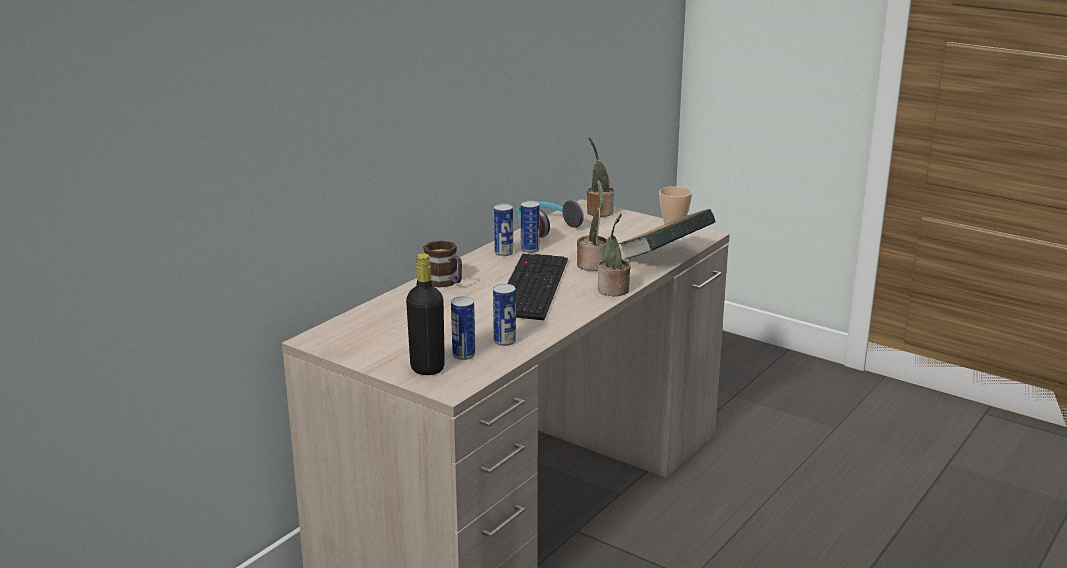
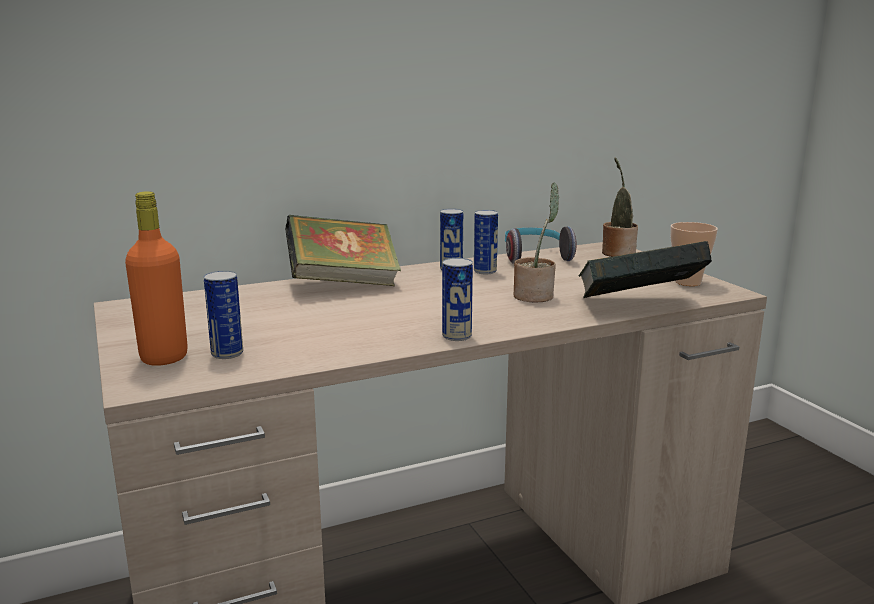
camera: 30 degrees right, 5 degrees down
(427, 368) = (164, 357): black bottle -> orange bottle
(445, 283) = (343, 283): mug -> book
(504, 341) = (298, 350): can -> can (456, 336)
(530, 286) = (427, 302): keyboard -> none
(613, 291) = (519, 326): potted plant -> none

